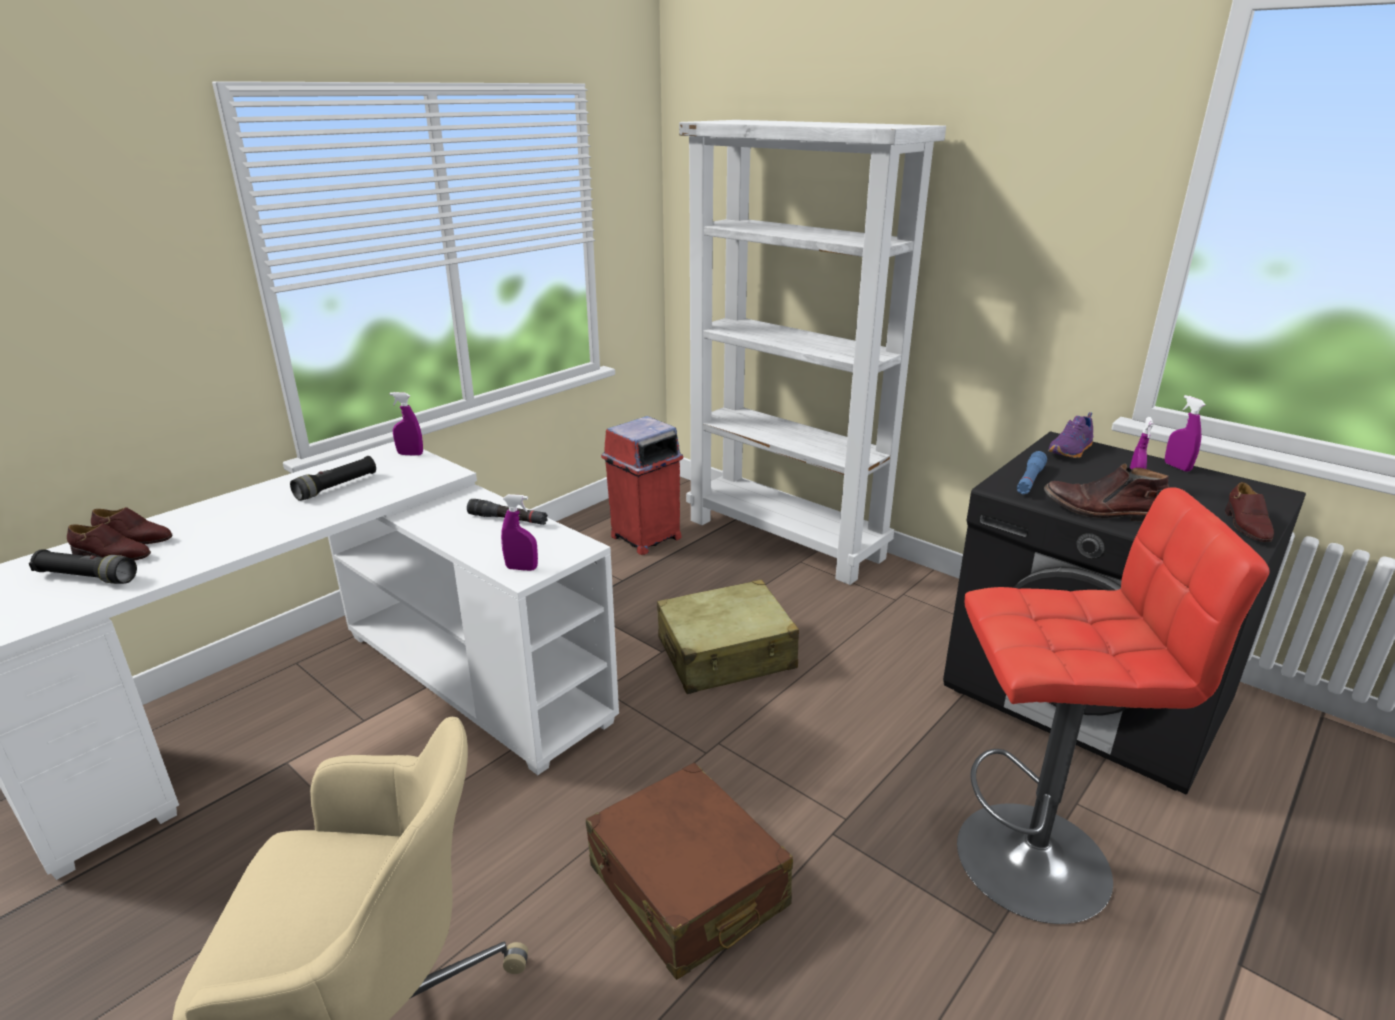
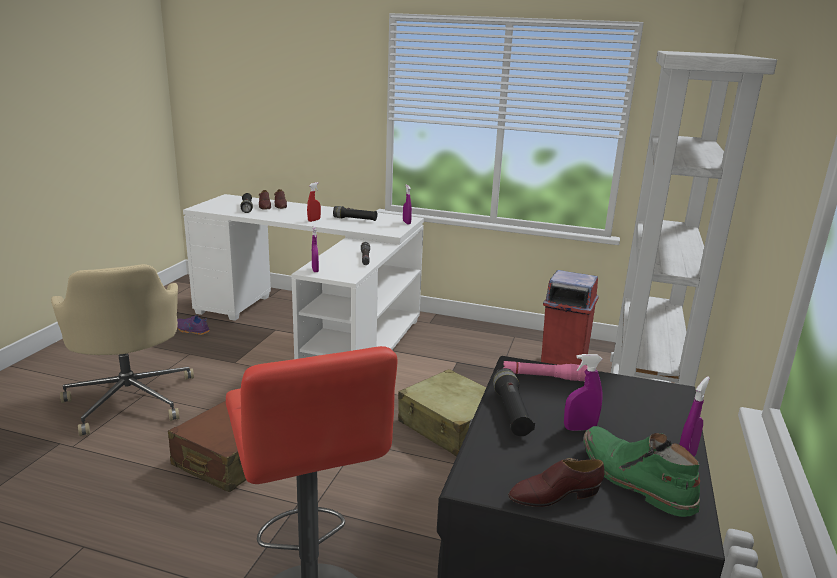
camera: 65 degrees right, 5 degrees down
(289, 521) = (314, 220): none -> red spray bottle
(1029, 480) = (544, 377): blue flashlight -> pink flashlight
(1071, 451) = (648, 396): purple shoe -> purple shoe (192, 331)
(1103, 510) = (511, 412): brown boot -> black flashlight
(1213, 491) = (634, 479): none -> green boot

